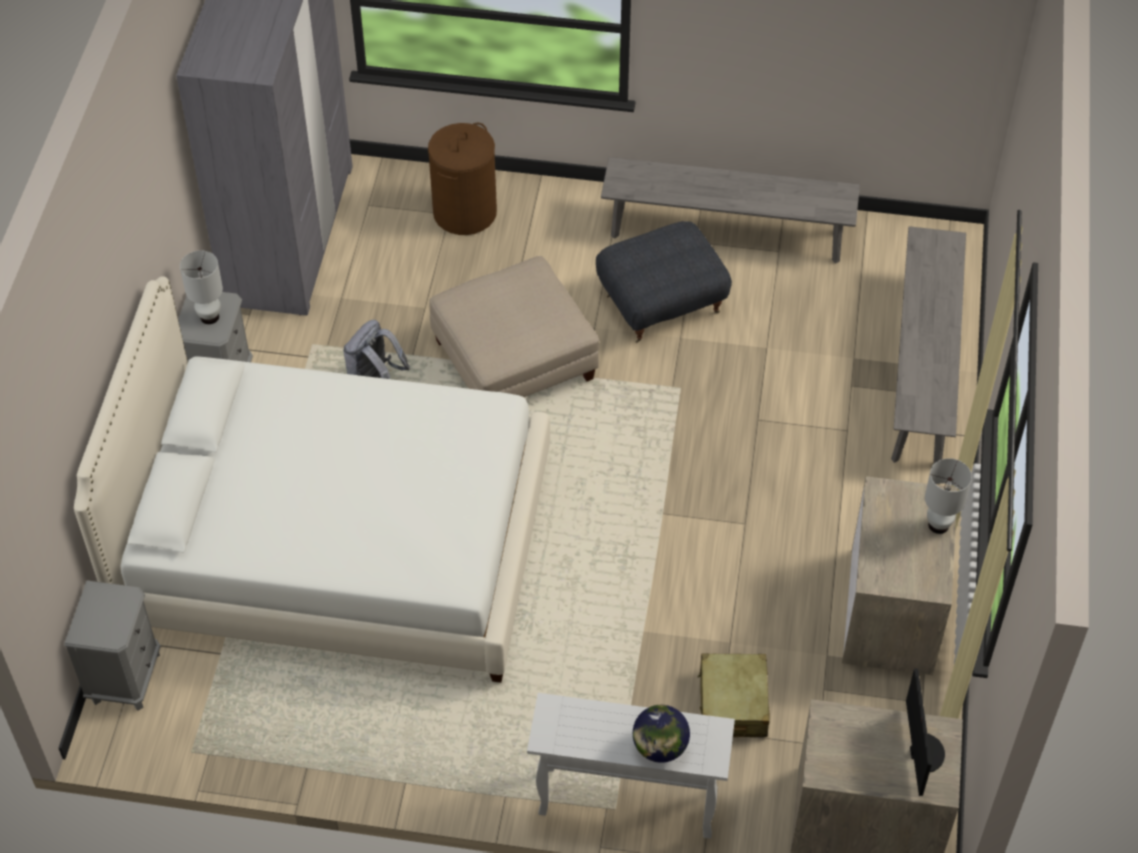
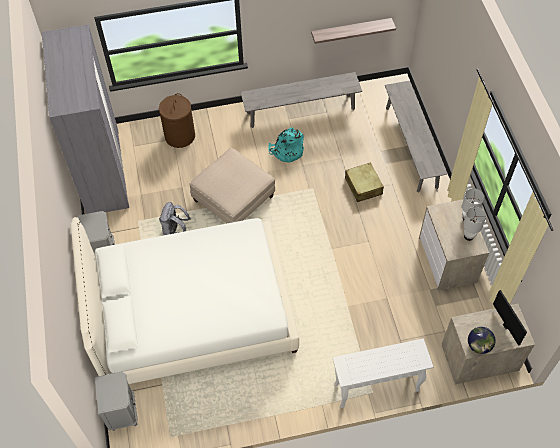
camera: 20 degrees left, 5 degrees up
(209, 317) = (94, 226): white table lamp -> white table lamp (468, 236)
(660, 747) = (398, 363): globe -> globe (478, 345)
(661, 303) = (287, 151): grey ottoman -> turquoise backpack
(732, 704) = (400, 326): beige suitcase -> beige suitcase (363, 186)
(863, 93) = (351, 30): none -> shelf

